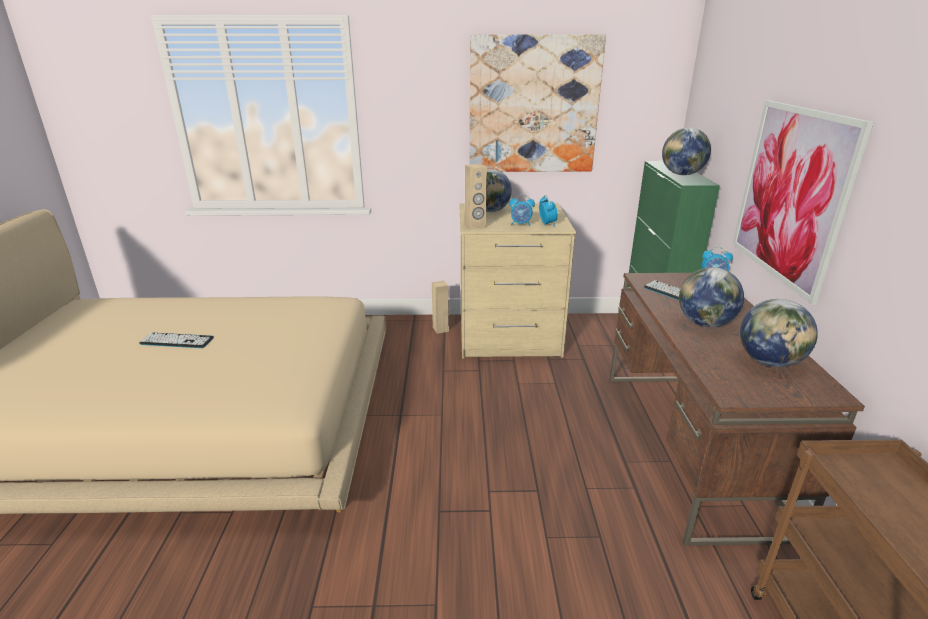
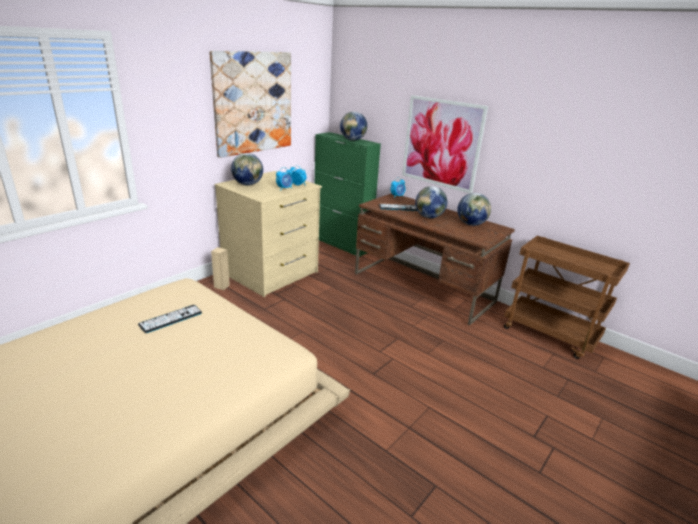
camera: 50 degrees left, 0 degrees up
(177, 341) = (107, 364): keyboard -> keyboard (171, 319)
(475, 226) = (261, 196): beige speaker -> none

